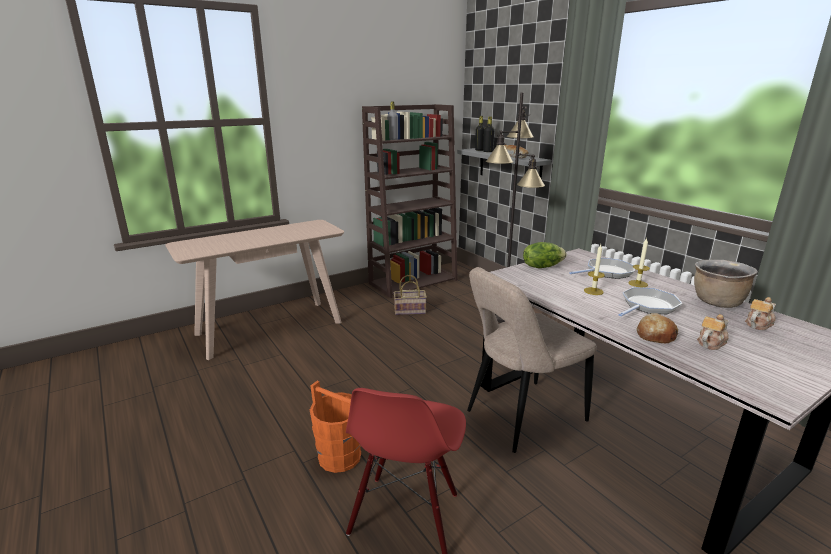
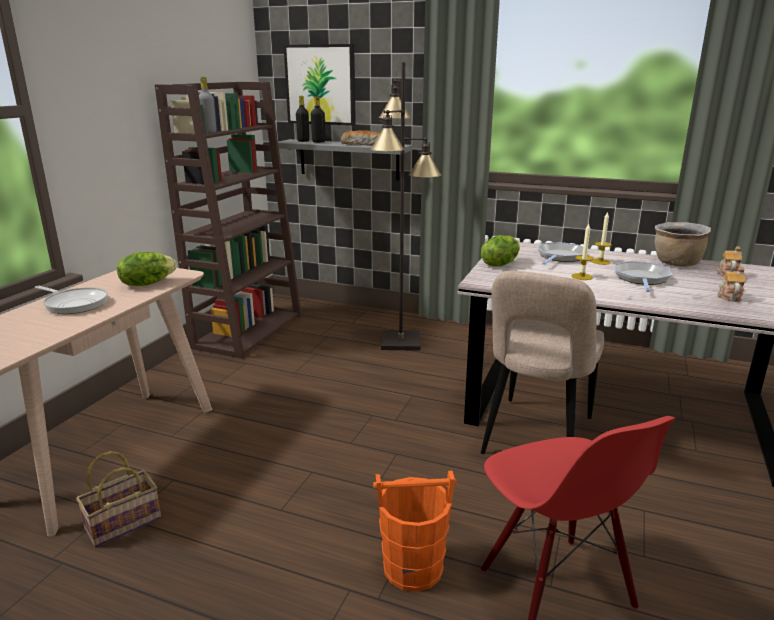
camera: 35 degrees left, 0 degrees up
(258, 235) = (74, 304): none -> frying pan
(306, 232) = (147, 283): none -> lettuce
(410, 310) = (287, 366): basket -> basket (124, 521)
(497, 108) = (320, 85): none -> picture
(655, 335) = (688, 301): bread -> none

